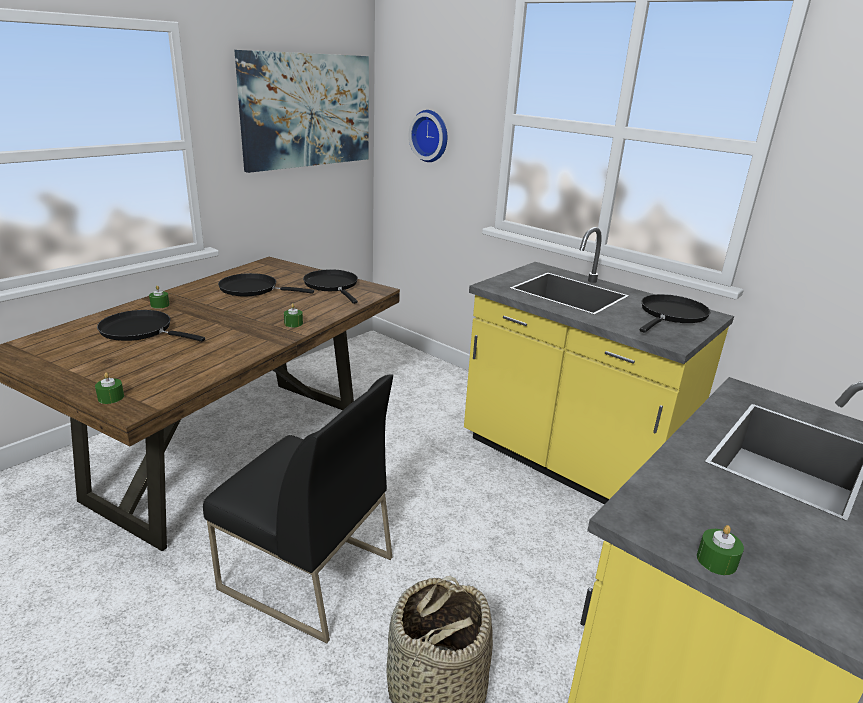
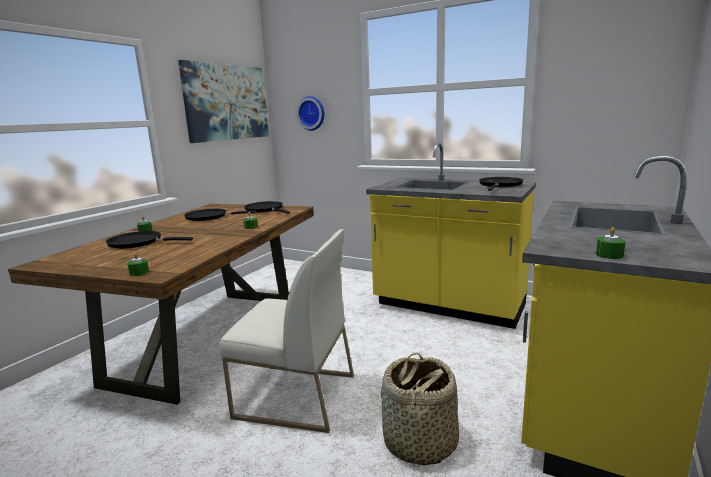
camera: 10 degrees left, 10 degrees down
(305, 573) = (294, 396): black chair -> white chair

